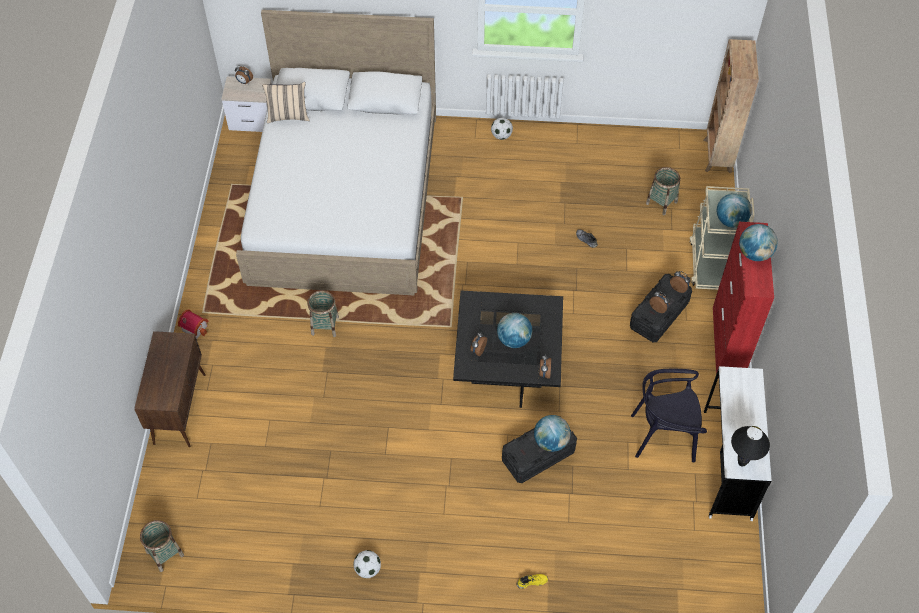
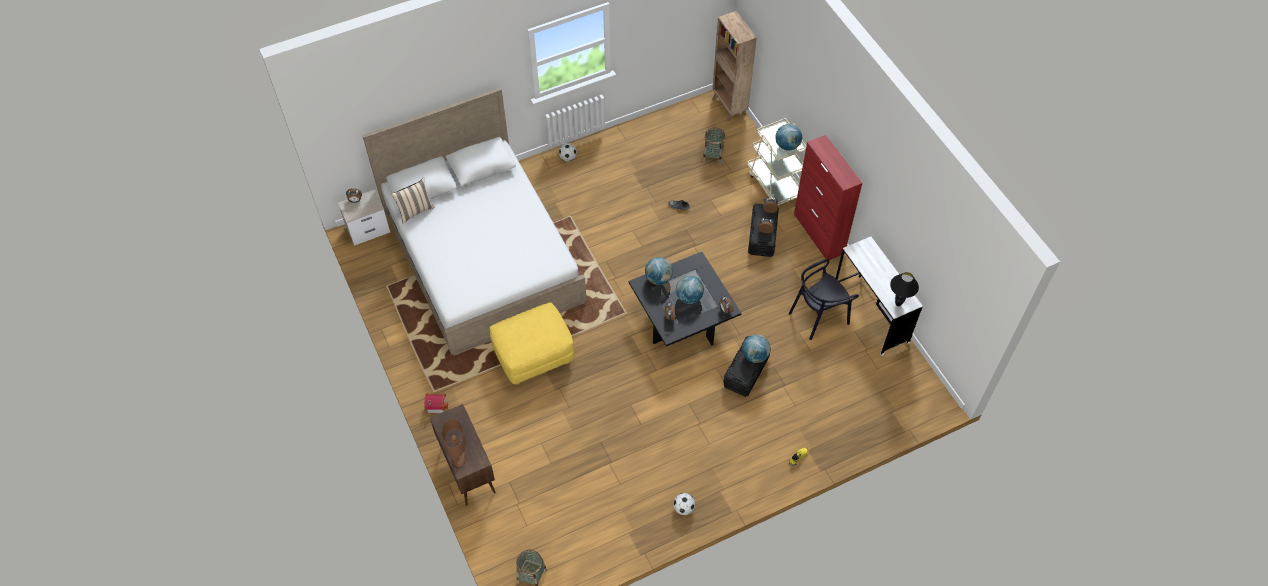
camera: 30 degrees left, 0 degrees up
(152, 385) = (458, 456): none -> brown table lamp
(325, 325) = (534, 356): basket -> yellow ottoman
(754, 253) = (831, 159): globe -> globe (658, 279)

